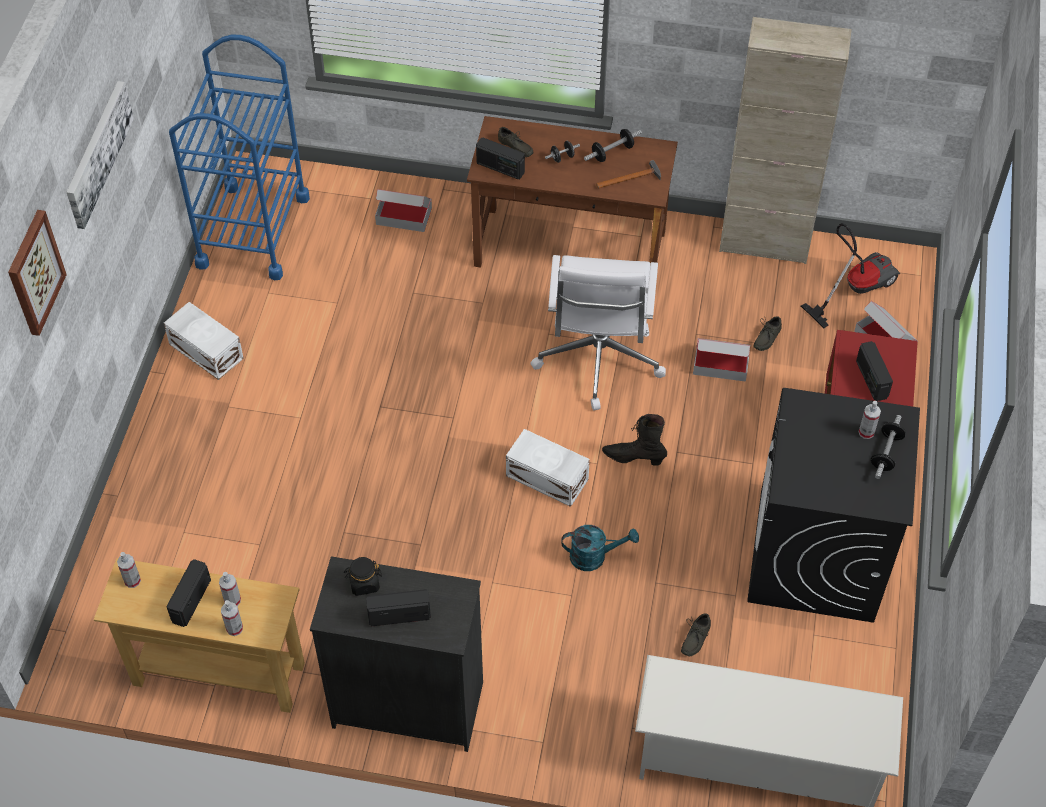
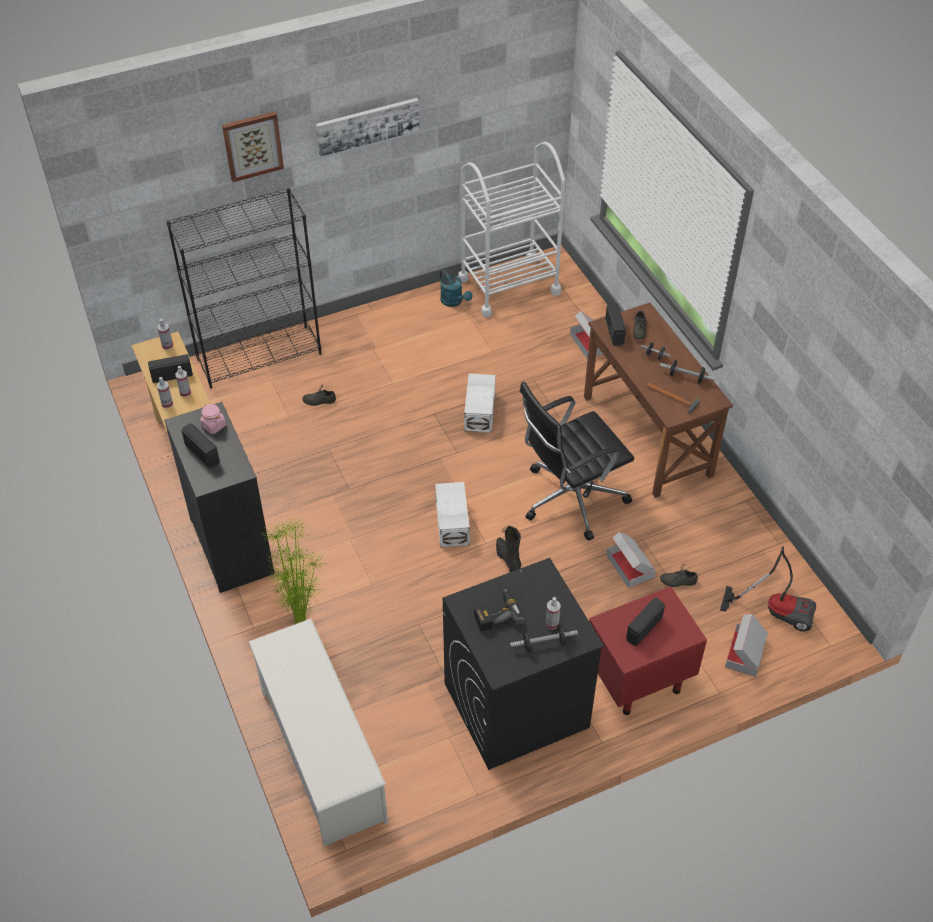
camera: 55 degrees right, 5 degrees down
(132, 523) = (260, 356): none -> black bookcase
(206, 350) = (404, 316): white storage box -> white storage box (480, 411)
(253, 231) = (509, 286): blue cart -> white cart
(364, 583) = (213, 426): black jar -> pink jar
(570, 690) = (301, 621): none -> potted plant
(594, 556) = (412, 580): turquoise watering can -> turquoise watering can (454, 302)
(598, 359) = (570, 499): white office chair -> black office chair
(694, 638) = (392, 668): grey shoe -> grey shoe (319, 400)
(764, 243) = (761, 536): beige cabinet -> none
(822, 469) = (496, 613): none -> power drill

